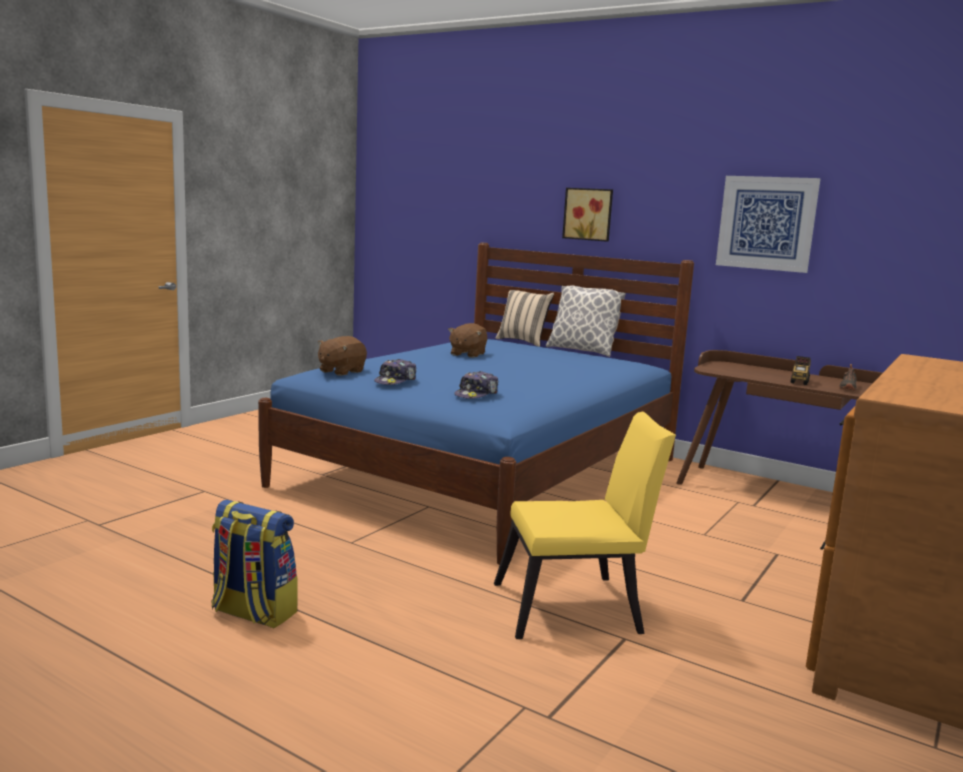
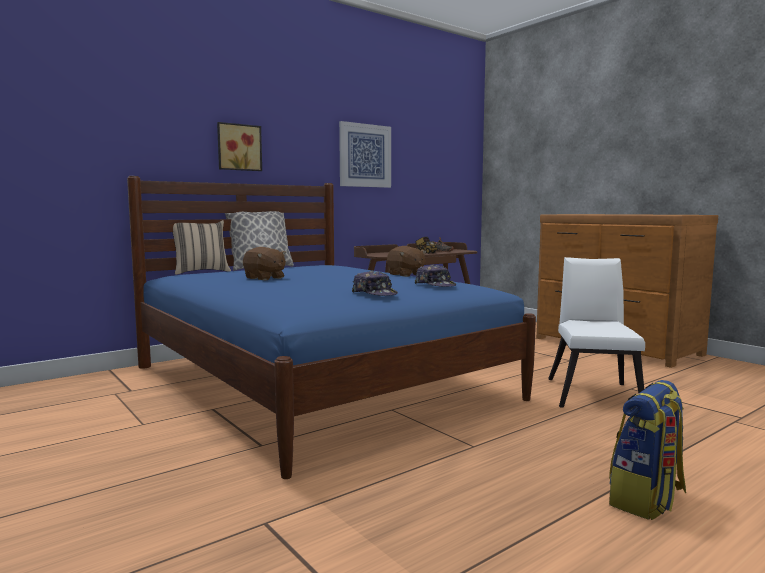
camera: 70 degrees left, 5 degrees down
(341, 371) = (311, 302): brown plush toy -> brown plush toy (406, 275)
(576, 608) = (593, 392): yellow chair -> white chair

